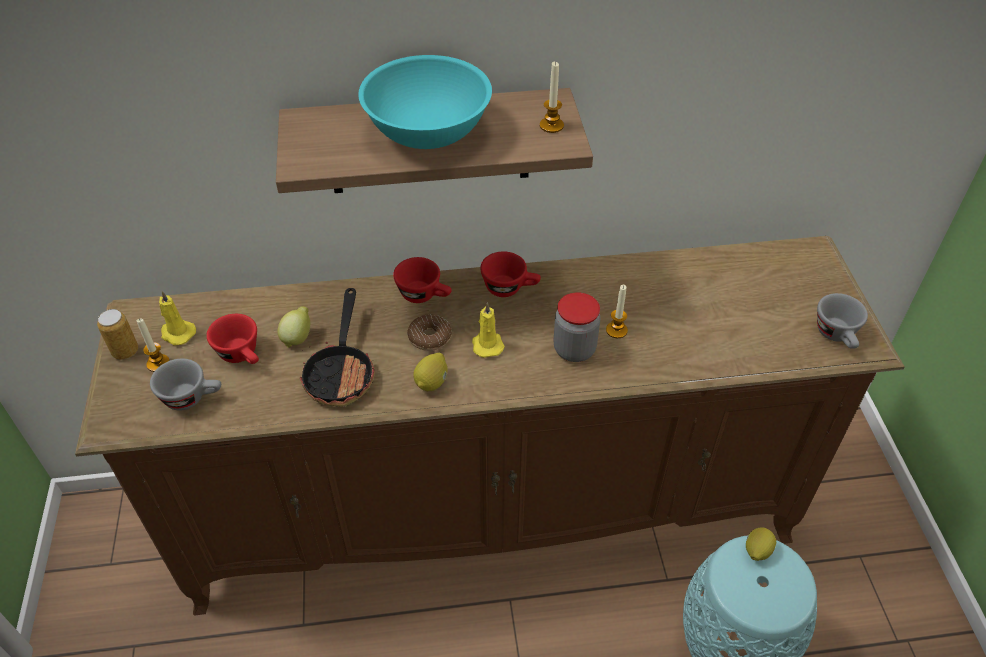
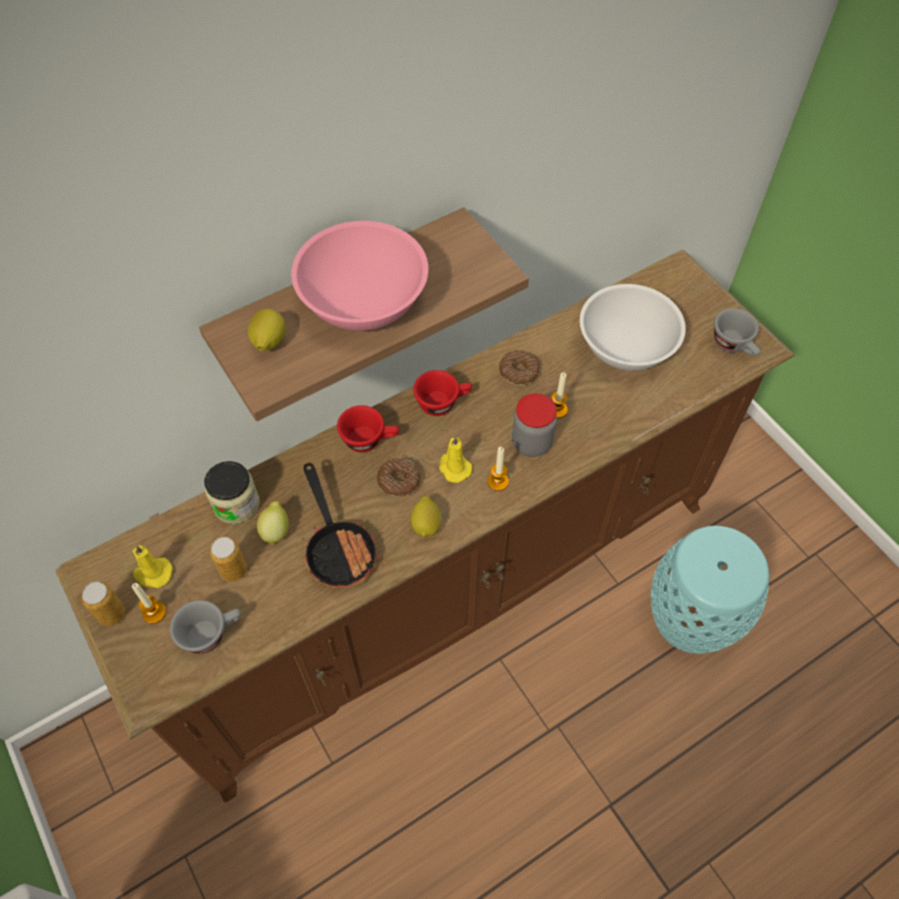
camera: 25 degrees left, 10 degrees up
(242, 355) = (233, 570): red cup -> can
(279, 305) = (236, 504): none -> jar
(426, 131) = (363, 303): turquoise bowl -> pink bowl
(551, 125) = (473, 257): candle -> candle (498, 482)
(597, 286) = (518, 372): none -> donut
(718, 300) = (625, 347): none -> white bowl
(757, 551) = (707, 541): lemon -> lemon (269, 342)

